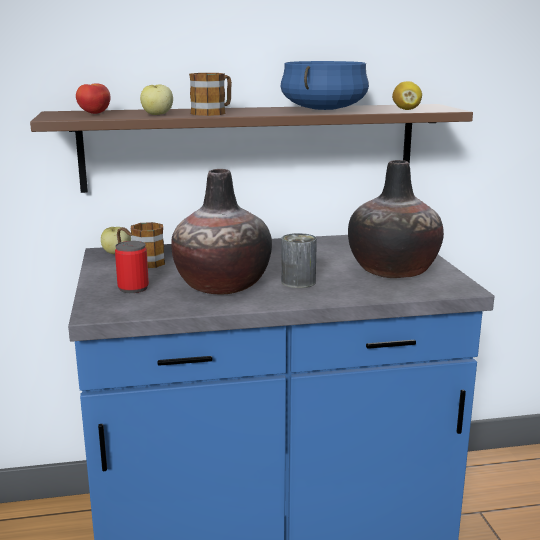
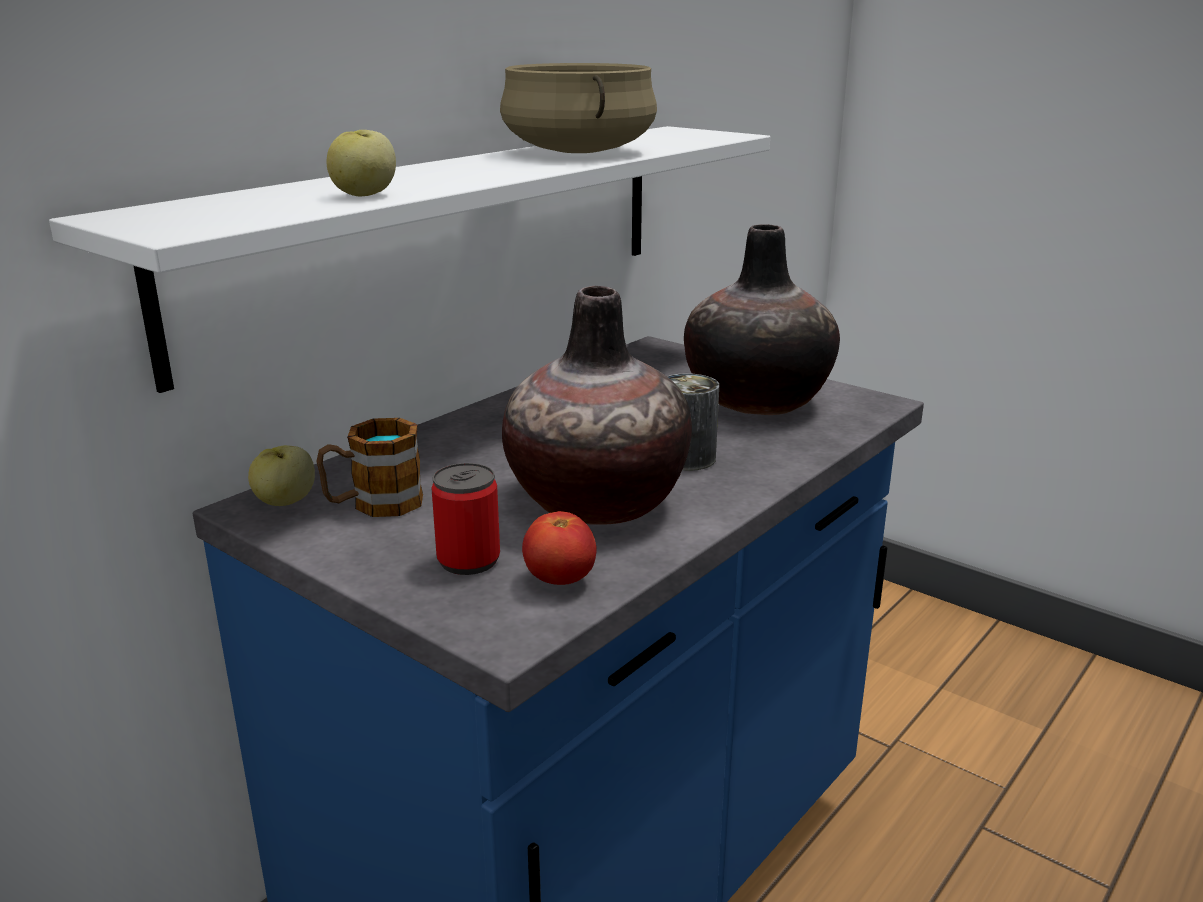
camera: 40 degrees left, 5 degrees up
(94, 113) = (222, 209): tomato -> tomato (559, 580)
(213, 113) = (446, 178): mug -> none
(250, 147) = (444, 236): brown shelf -> white shelf
(323, 109) = (577, 152): blue cooking pot -> beige cooking pot
(406, 109) = (687, 140): lemon -> none

